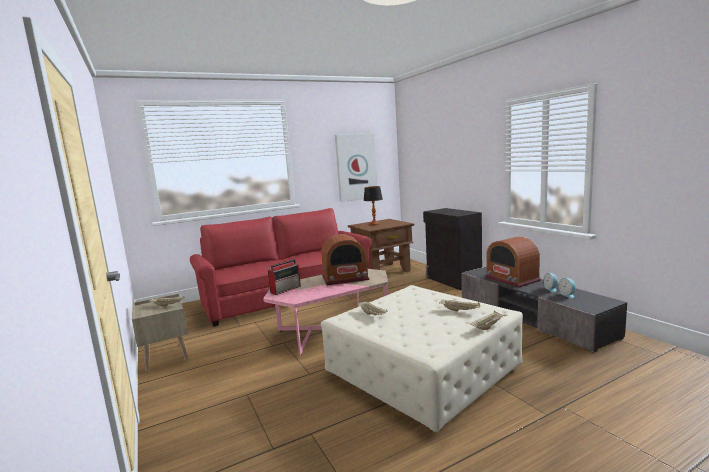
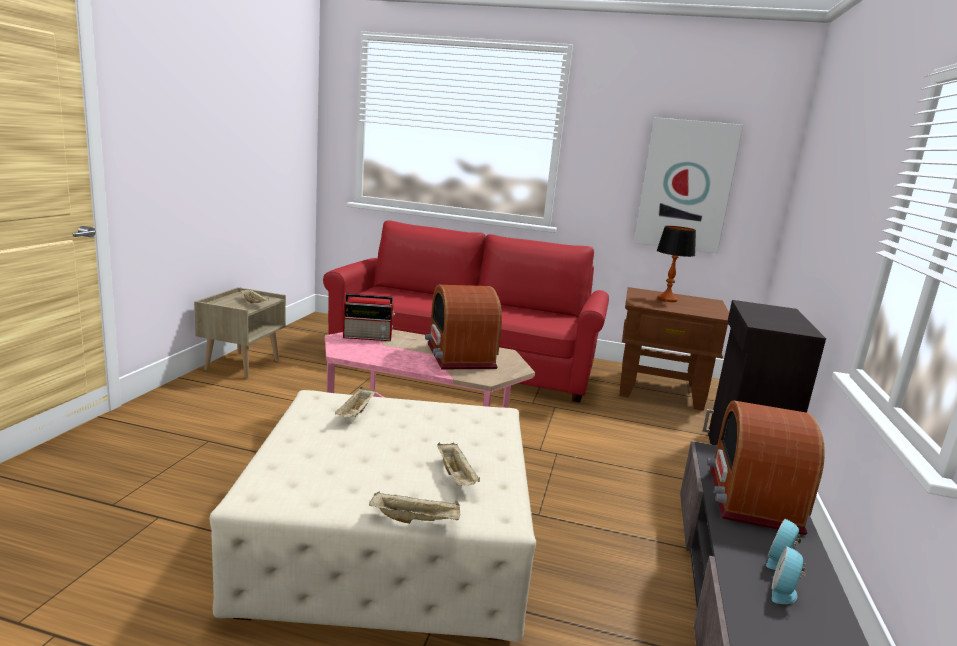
camera: 40 degrees right, 5 degrees up
(345, 278) = (460, 356): radio -> radio turned 45 degrees clockwise

